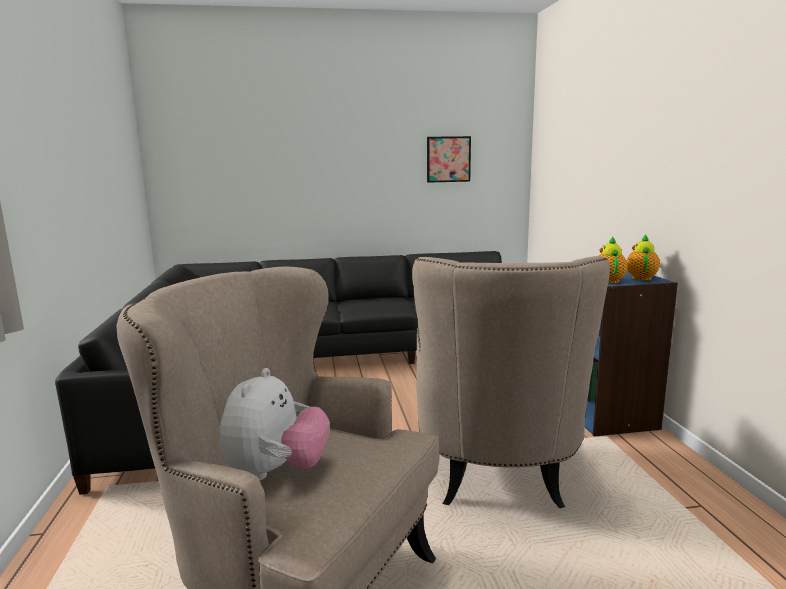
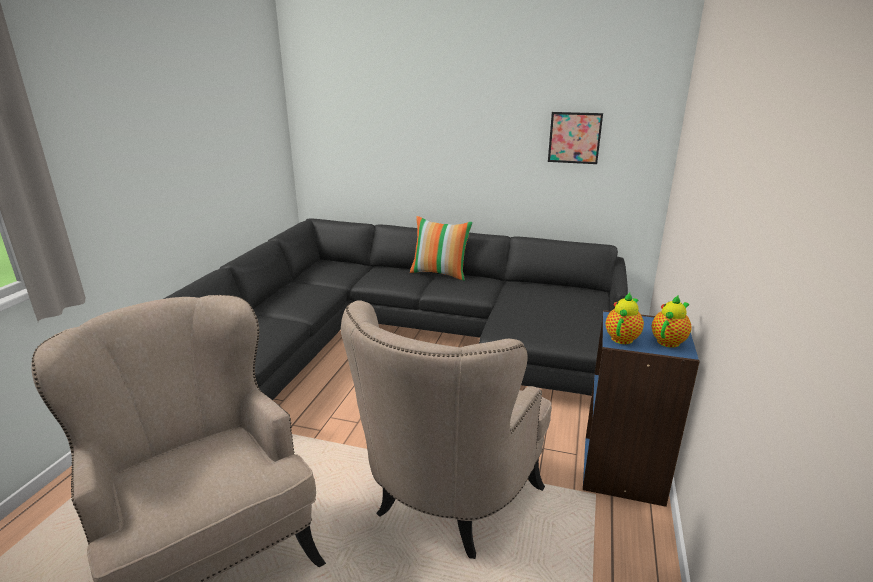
camera: 25 degrees right, 10 degrees up
(276, 472) = (165, 471): plush toy -> none
(343, 300) = (440, 273): none -> pillow

